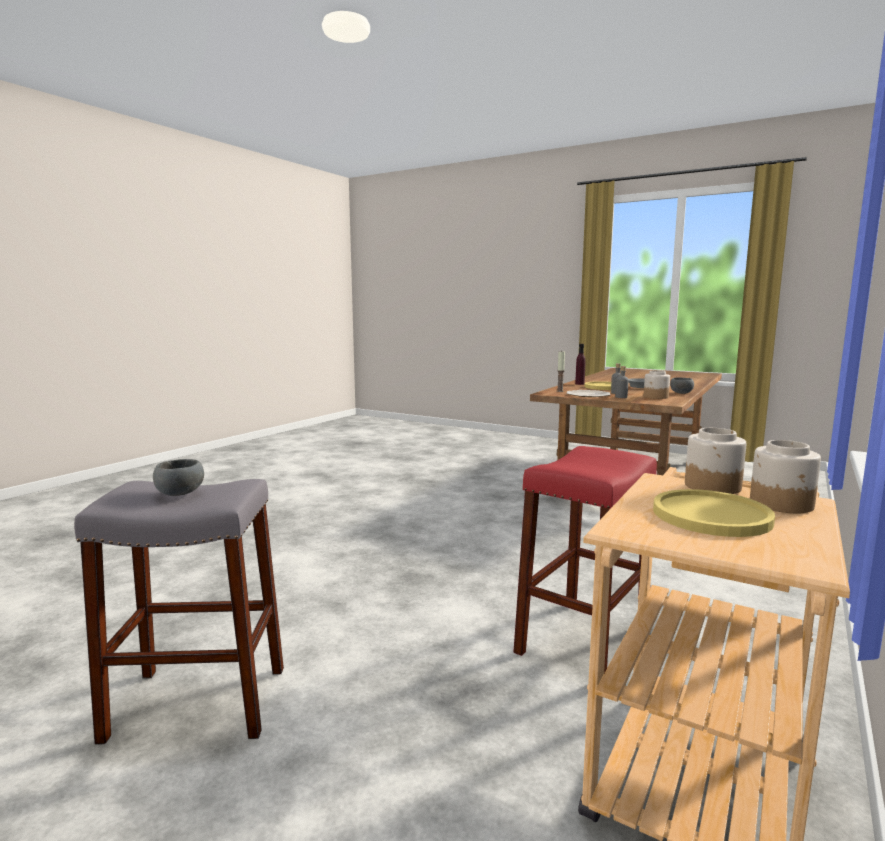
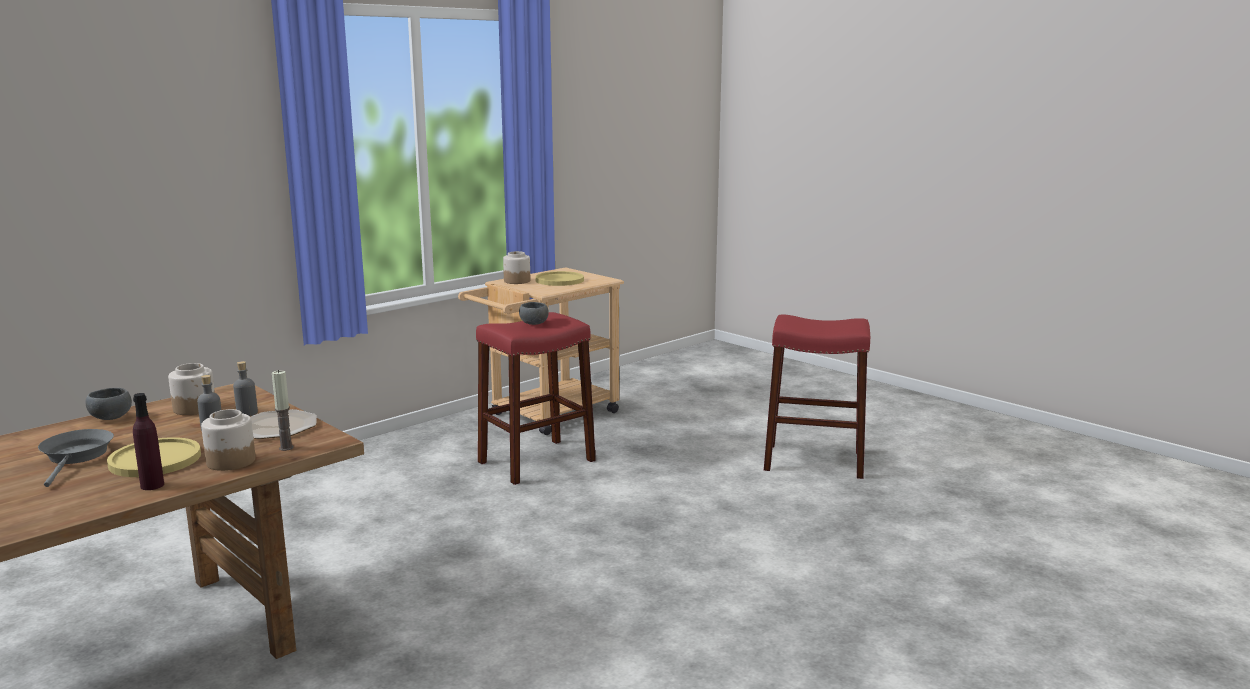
camera: 165 degrees left, 5 degrees up
(181, 493) = (820, 324): grey bowl -> grey bowl (533, 323)
(197, 703) = (814, 461): grey stool -> red stool
(713, 486) = (528, 286): jar -> jar (230, 461)

